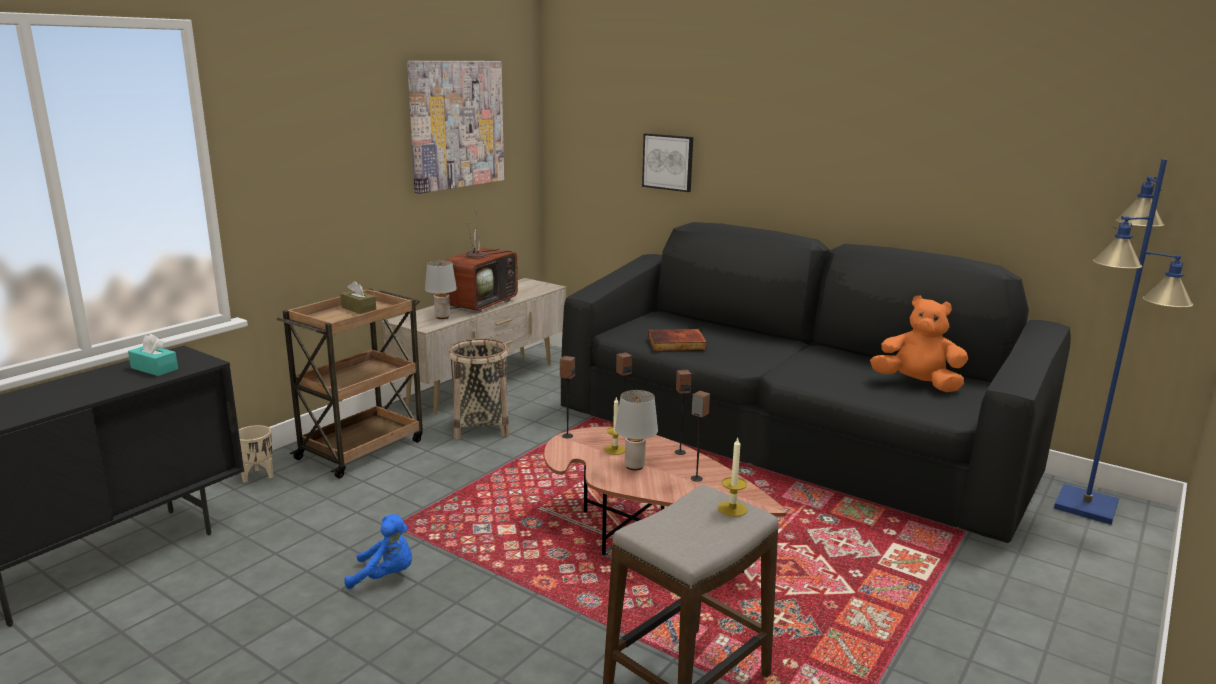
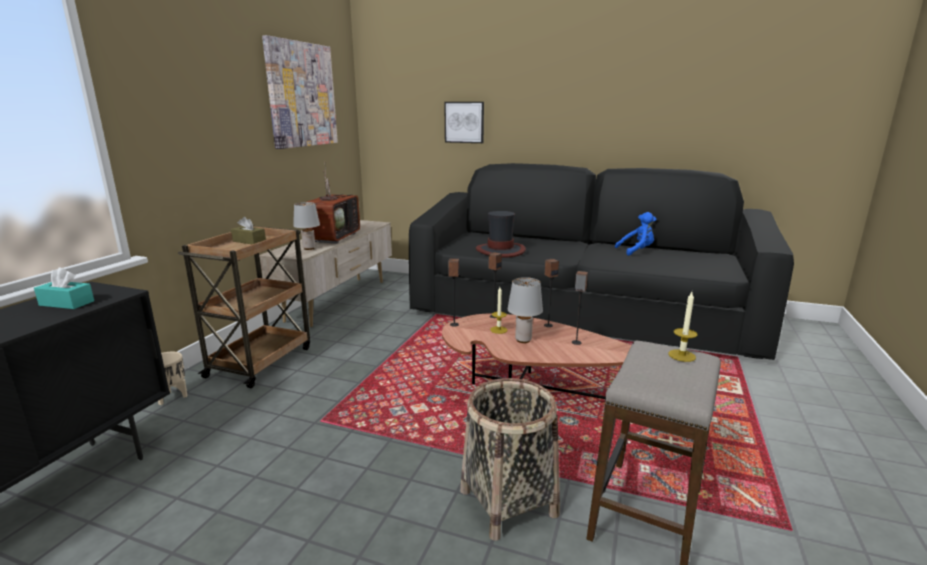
camera: 15 degrees left, 0 degrees up
(386, 576) = (334, 467): blue plush toy -> blue plush toy (637, 251)
(480, 426) = (353, 331): basket -> basket (507, 502)
(676, 344) = (500, 250): book -> hat
(917, 384) = (681, 259): orange plush toy -> none
(1087, 505) = (790, 329): blue floor lamp -> none

